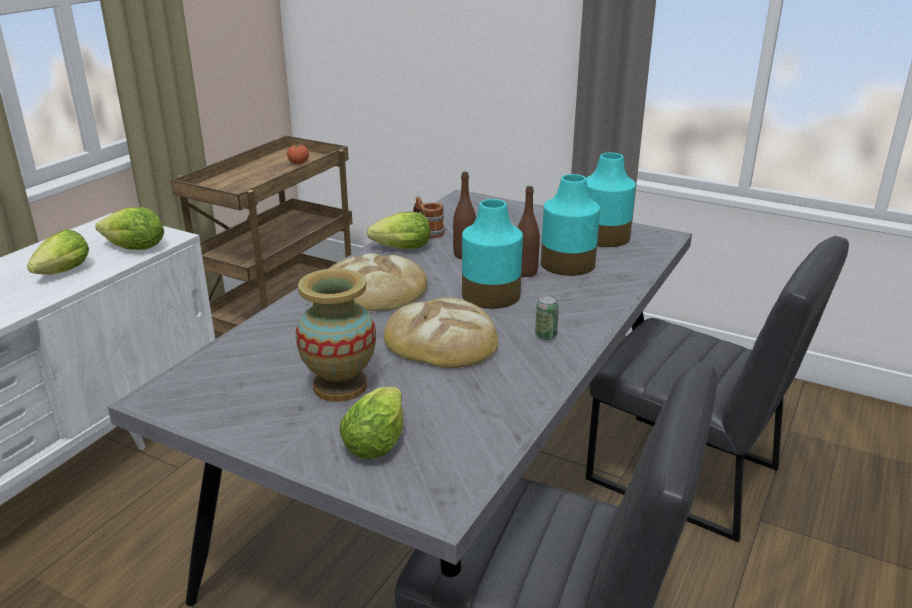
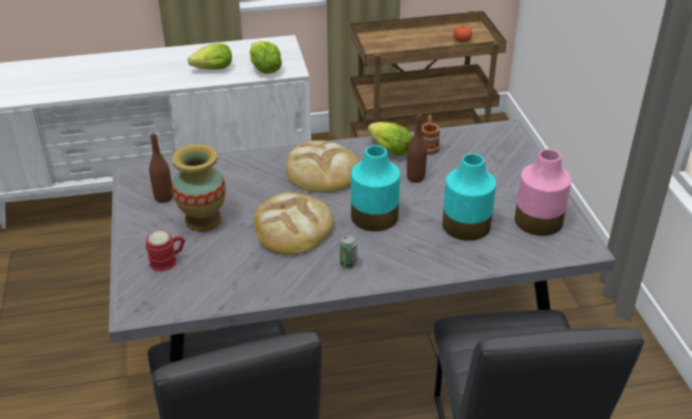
camera: 50 degrees right, 10 degrees up
(378, 440) = (168, 261): lettuce -> red mug
(525, 272) = (426, 214): brown bottle -> brown bottle (164, 198)
(604, 237) = (538, 220): turquoise vase -> pink vase

